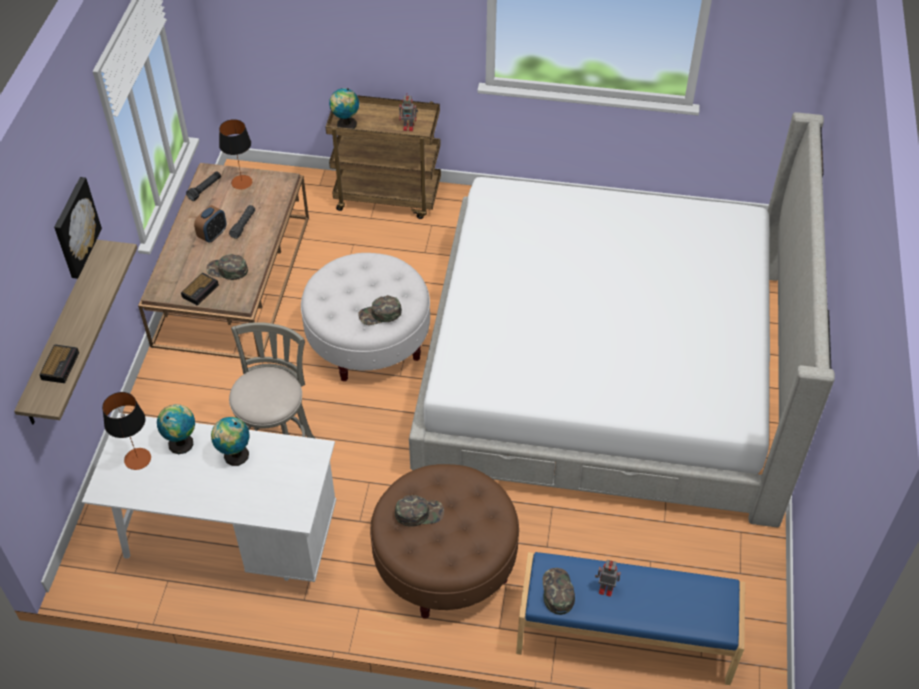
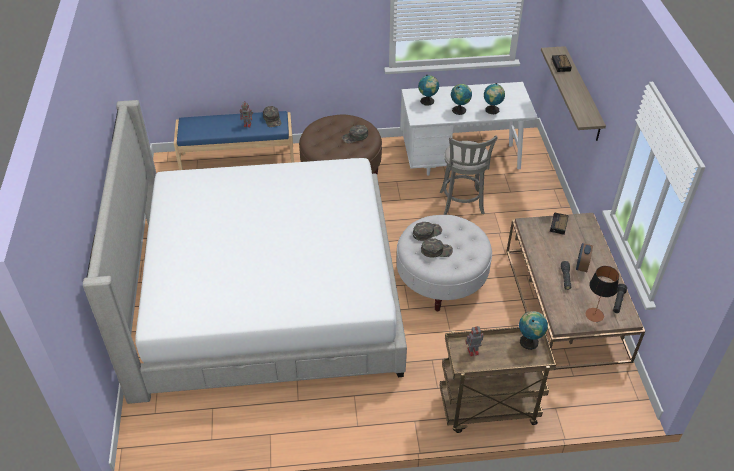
camera: 165 degrees right, 5 degrees down
(75, 227) = (606, 88): picture -> none
(137, 458) = (509, 100): table lamp -> none
(227, 270) = (551, 242): green cap -> green cap (436, 250)
(278, 488) = (428, 102): none -> globe

